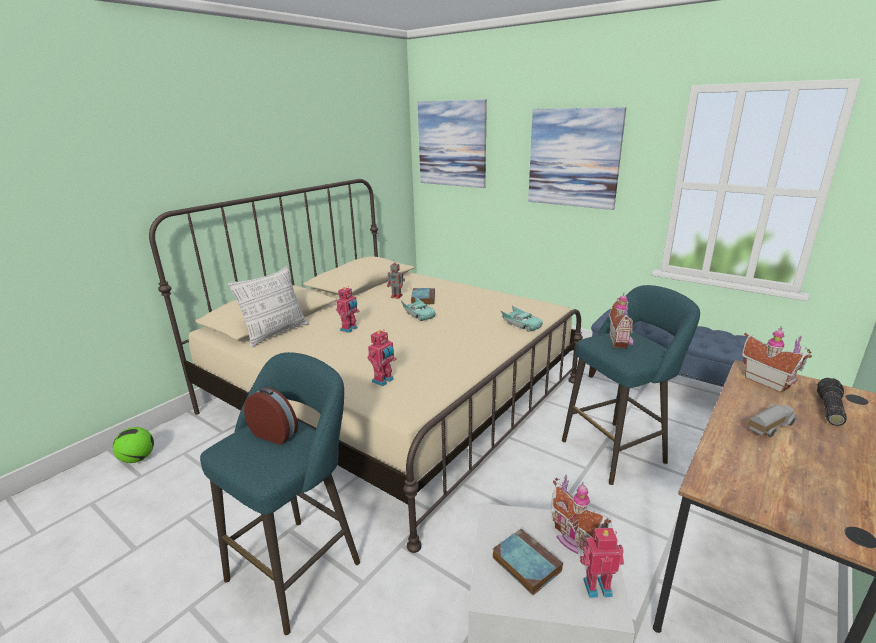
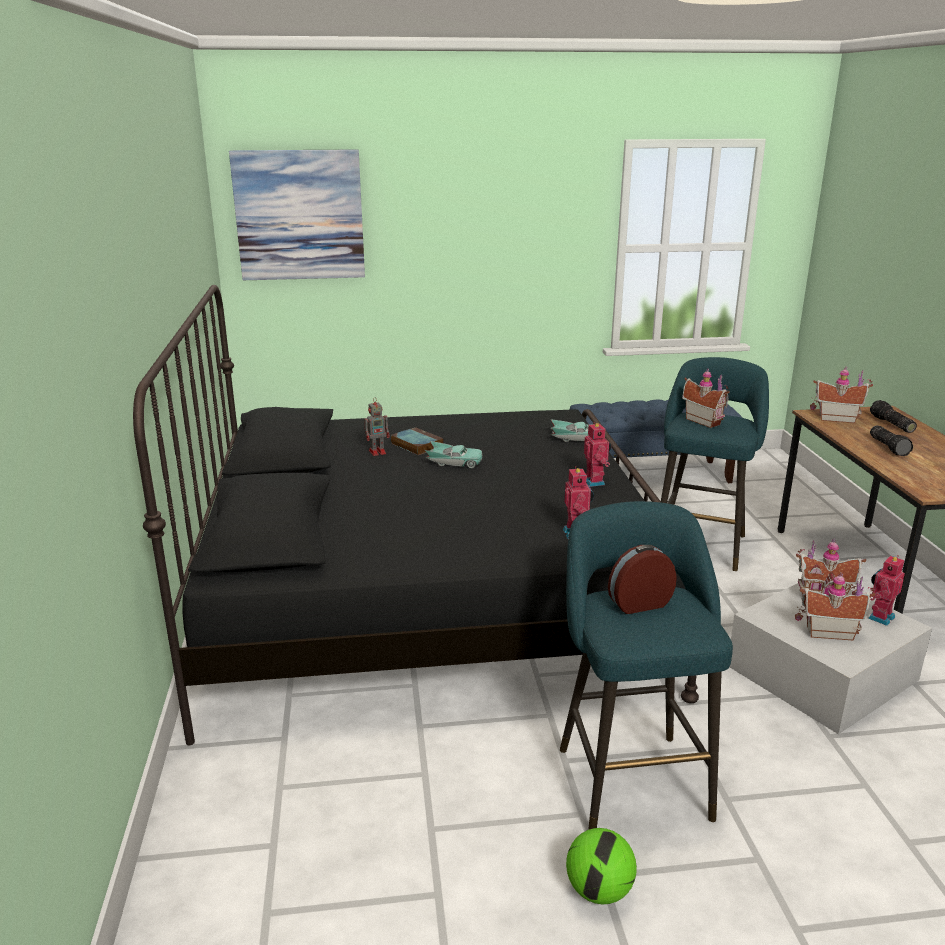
camera: 45 degrees left, 0 degrees up
(138, 459) = (220, 835): football -> football (598, 890)
(275, 333) = (332, 543): pillow -> none
(350, 329) = (415, 504): toy robot -> toy robot (595, 482)
(391, 397) = (428, 594): beige bed -> black bed
(524, 563) = (827, 631): book -> toy house
(573, 158) = (496, 226): picture -> none
(769, 428) = (889, 447): toy truck -> flashlight

